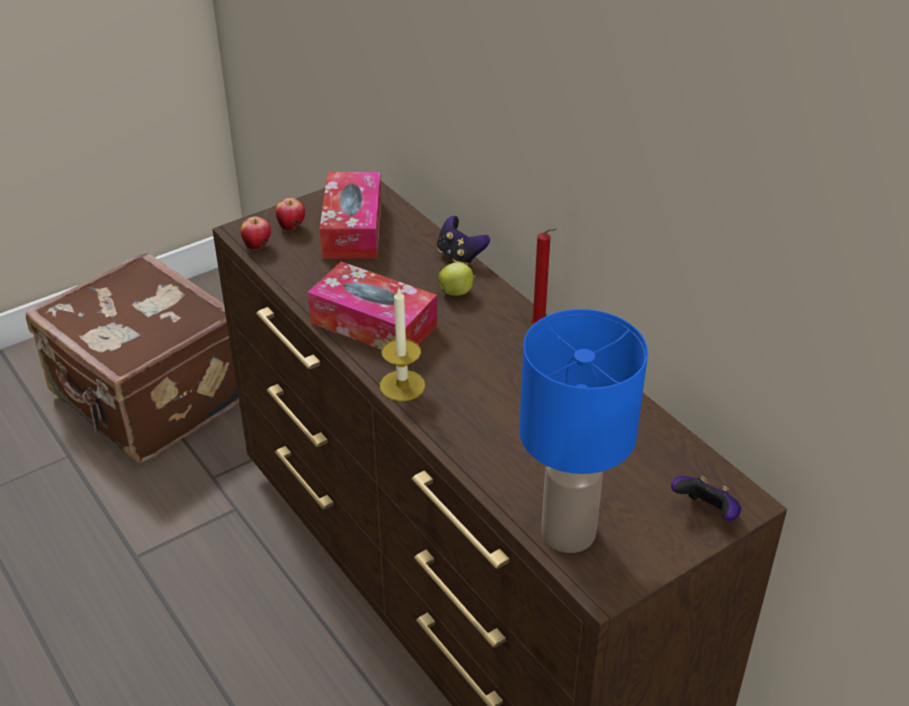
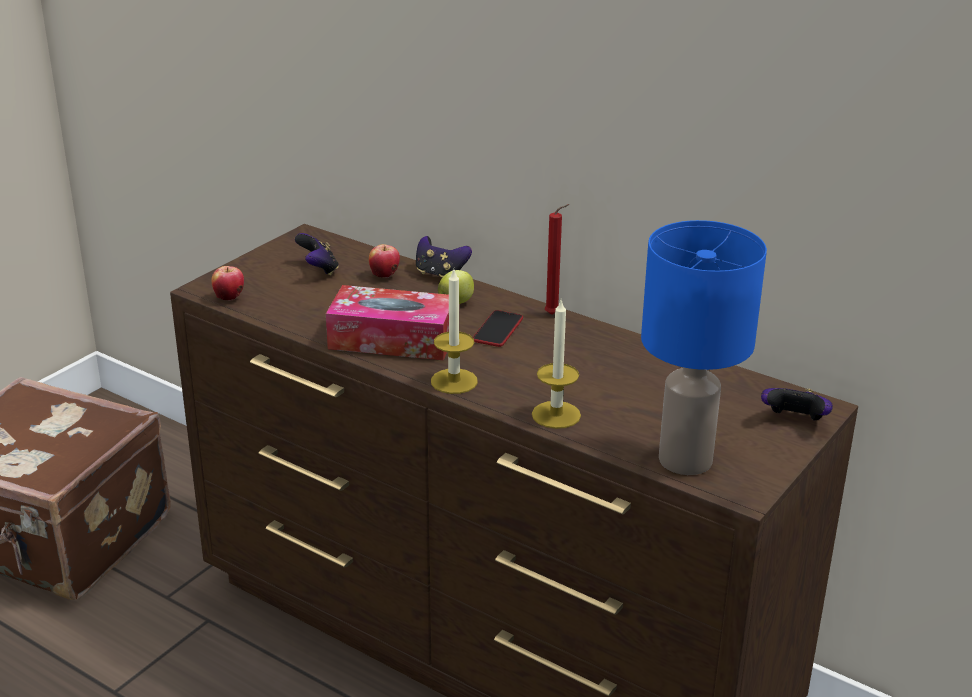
camera: 20 degrees left, 10 degrees down
(292, 227) = (255, 277): apple -> apple (384, 275)
(352, 229) = (318, 270): tissue box -> game controller
(474, 447) = (556, 415): none -> candle
(476, 334) = (498, 330): none -> phone

